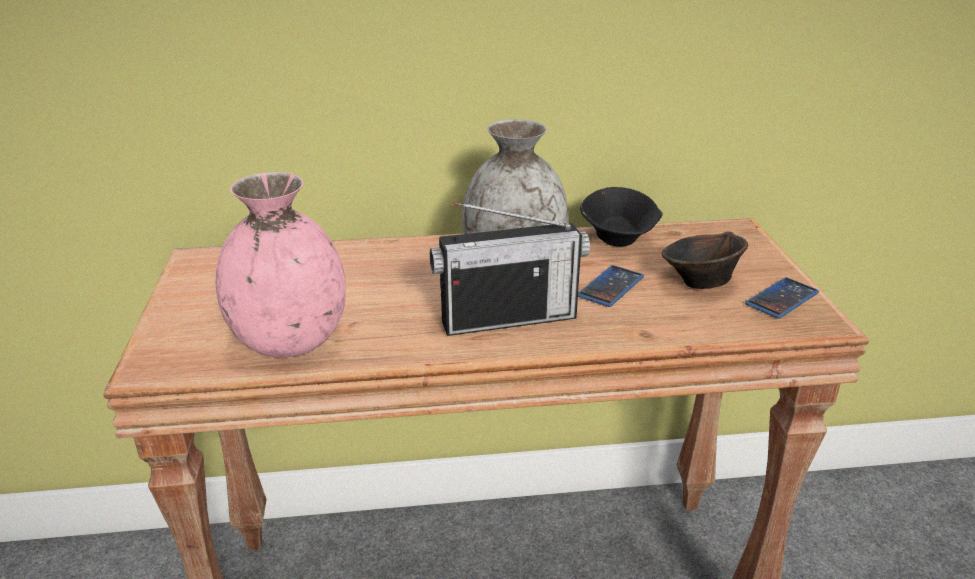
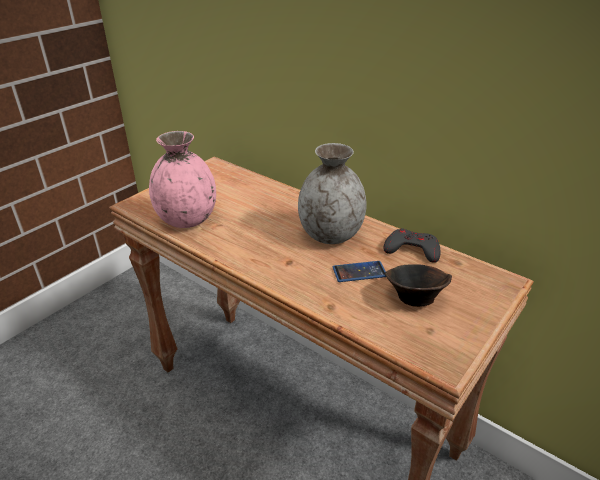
camera: 45 degrees right, 5 degrees up
(508, 318) = (282, 259): radio -> none
(618, 241) = (412, 249): black bowl -> grey game controller
(782, 299) = (447, 337): phone -> none

